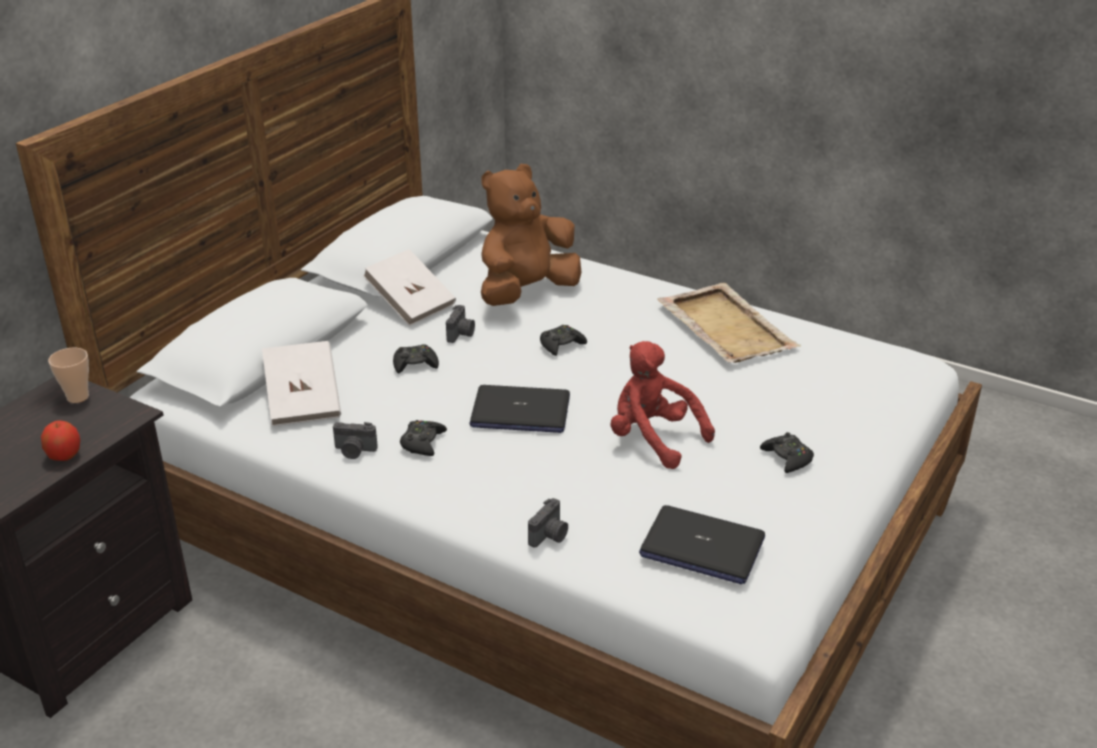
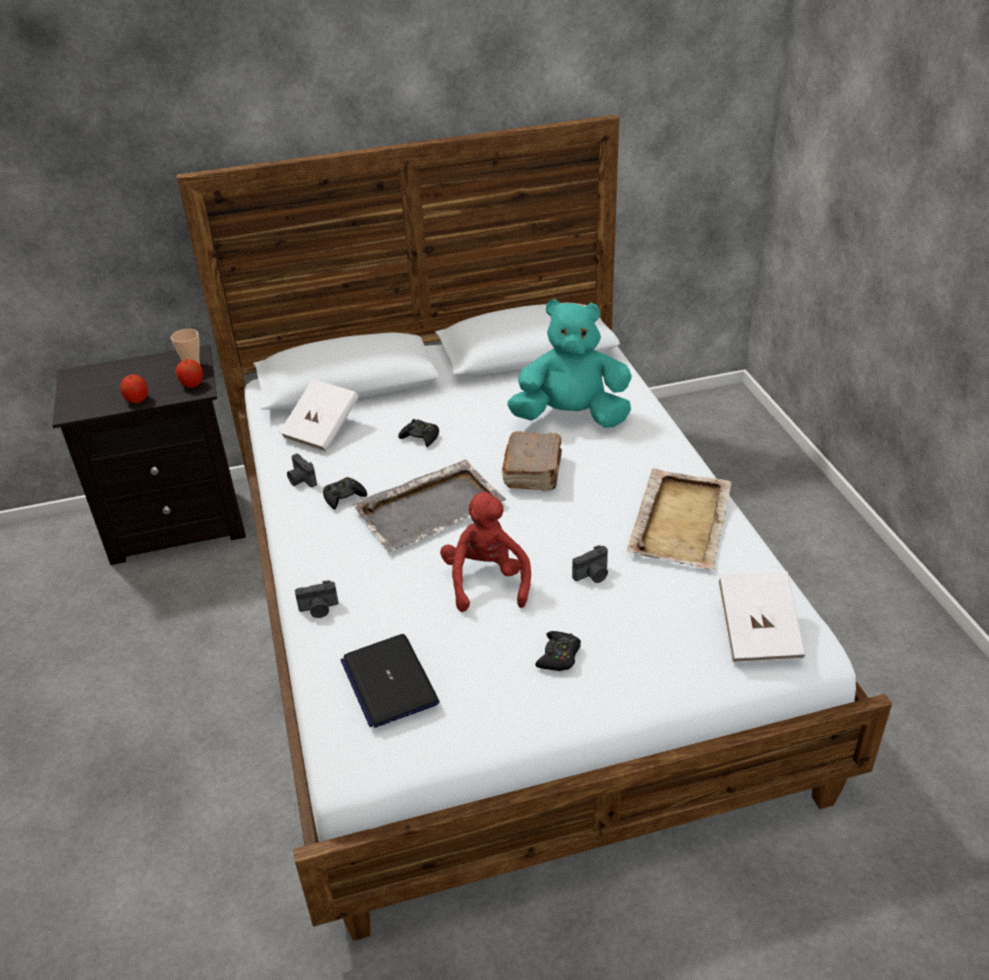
camera: 45 degrees right, 5 degrees up
(112, 413) = (192, 384): none -> apple
(411, 304) = (482, 390): white book -> white book (758, 633)
(461, 334) = (481, 429): camera -> camera (593, 575)
(520, 411) = (431, 508): laptop -> grey tray
(526, 292) = (571, 417): brown plush toy -> turquoise plush toy
(561, 345) = (533, 471): black game controller -> brown book

